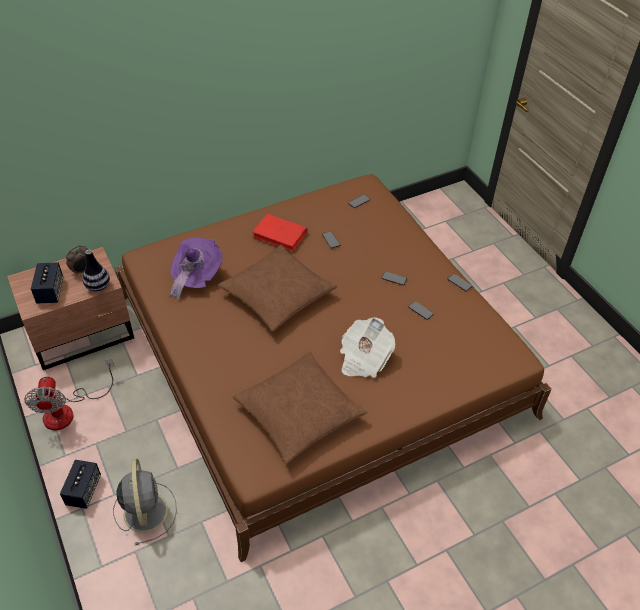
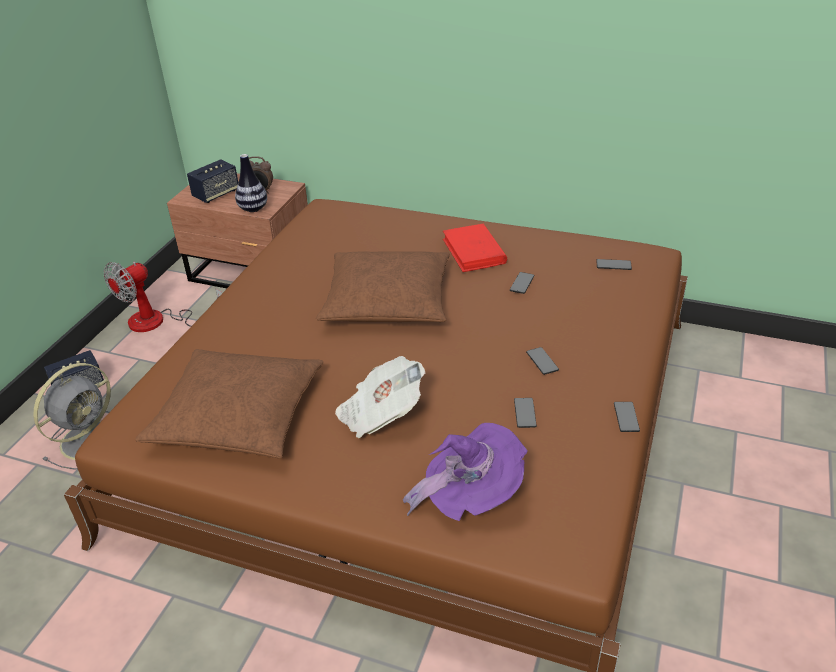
camera: 50 degrees right, 10 degrees down
(195, 277) = (339, 245): purple hat -> purple hat (470, 496)

